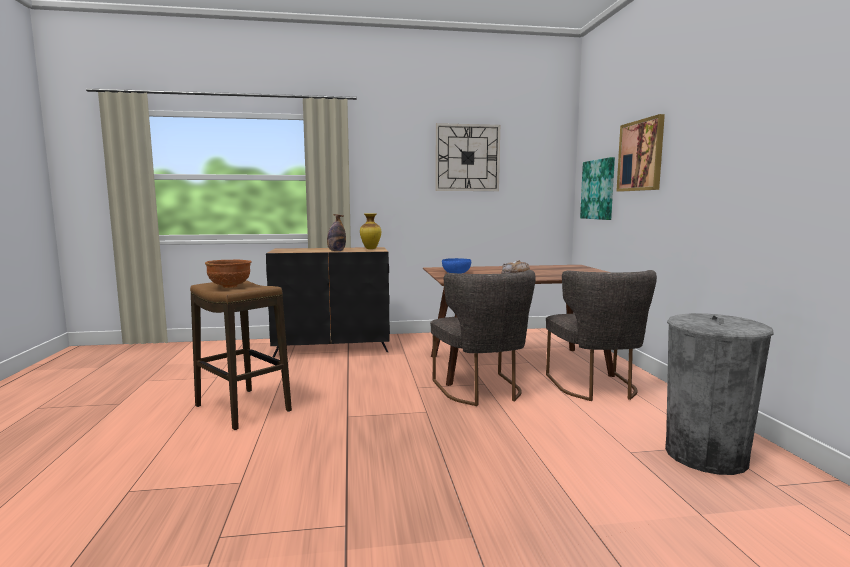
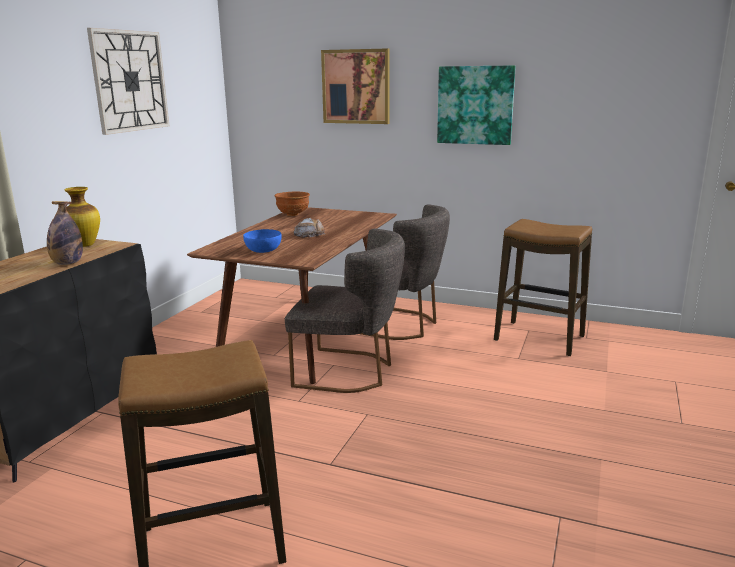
camera: 60 degrees left, 10 degrees up
(230, 287) = (196, 370): brown bowl -> brown bowl (293, 214)
(598, 189) = (281, 118): picture -> picture (475, 105)
(706, 455) = (539, 338): grey trash can -> stool

